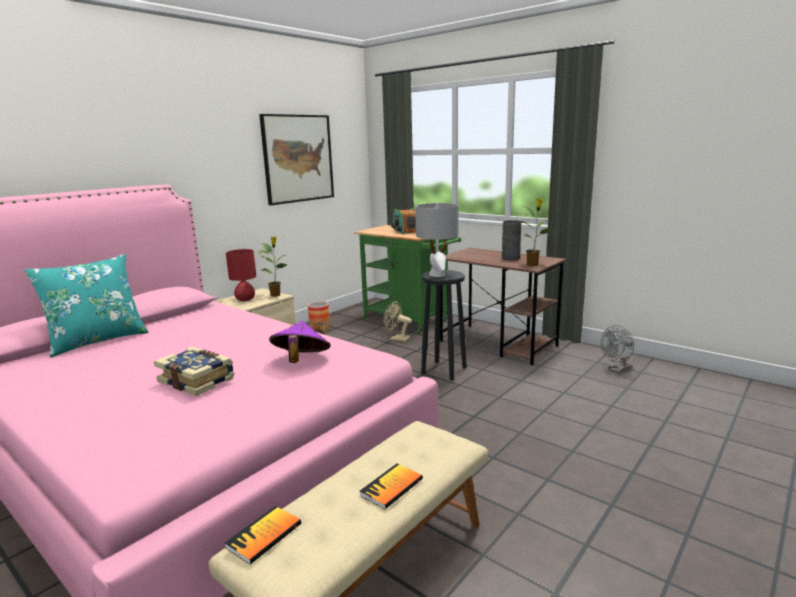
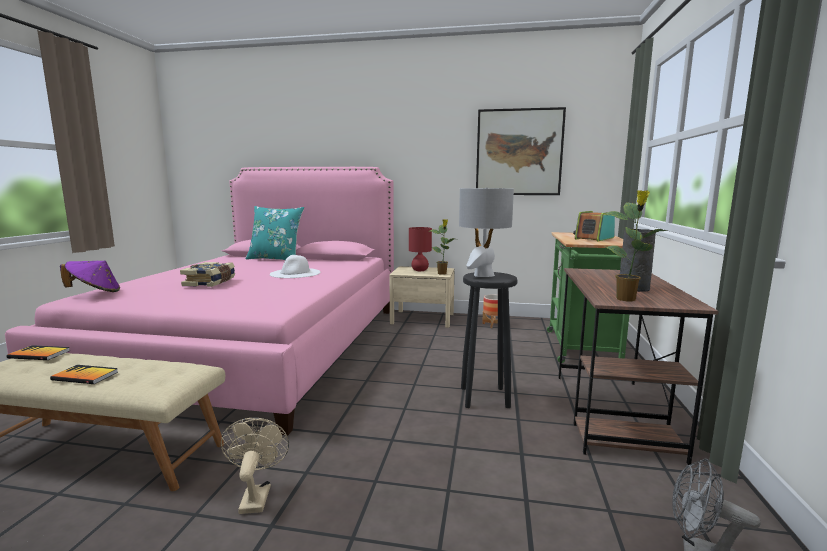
camera: 60 degrees right, 5 degrees down
(220, 338) = (295, 273): none -> white hat
(301, 361) = (258, 294): purple hat -> purple hat (95, 292)
(396, 339) = (526, 356): beige fan -> beige fan (256, 495)

